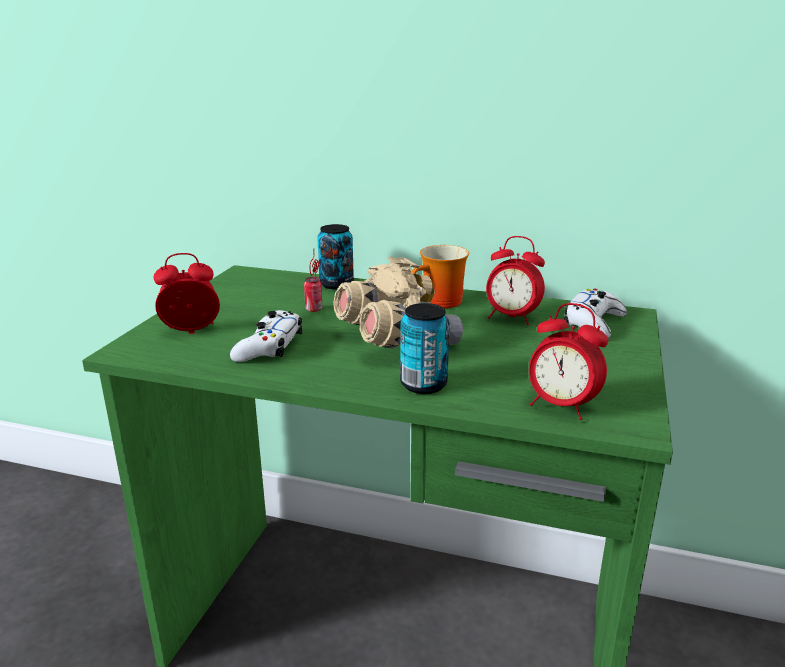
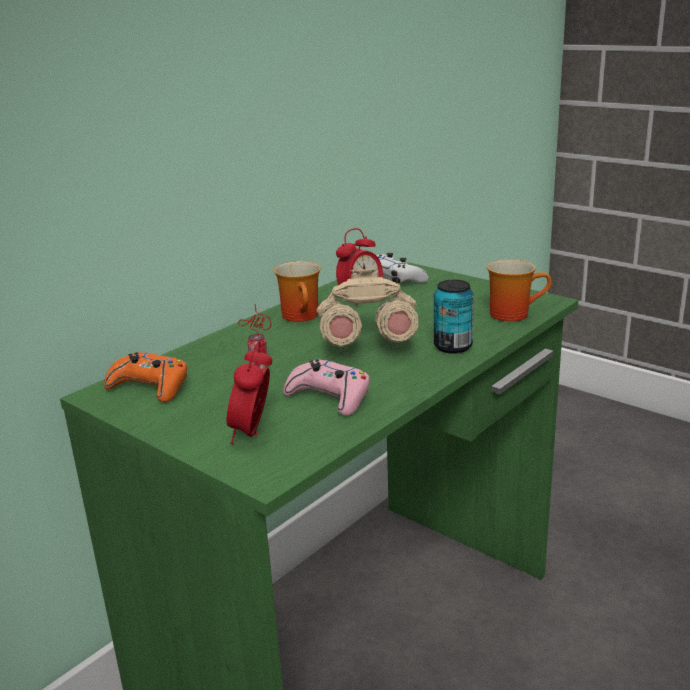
camera: 65 degrees left, 0 degrees up
(260, 283) = (150, 387): none -> orange game controller
(269, 347) = (329, 397): white game controller -> pink game controller
(336, 284) = (203, 350): can -> none
(561, 407) = (513, 313): alarm clock -> mug

